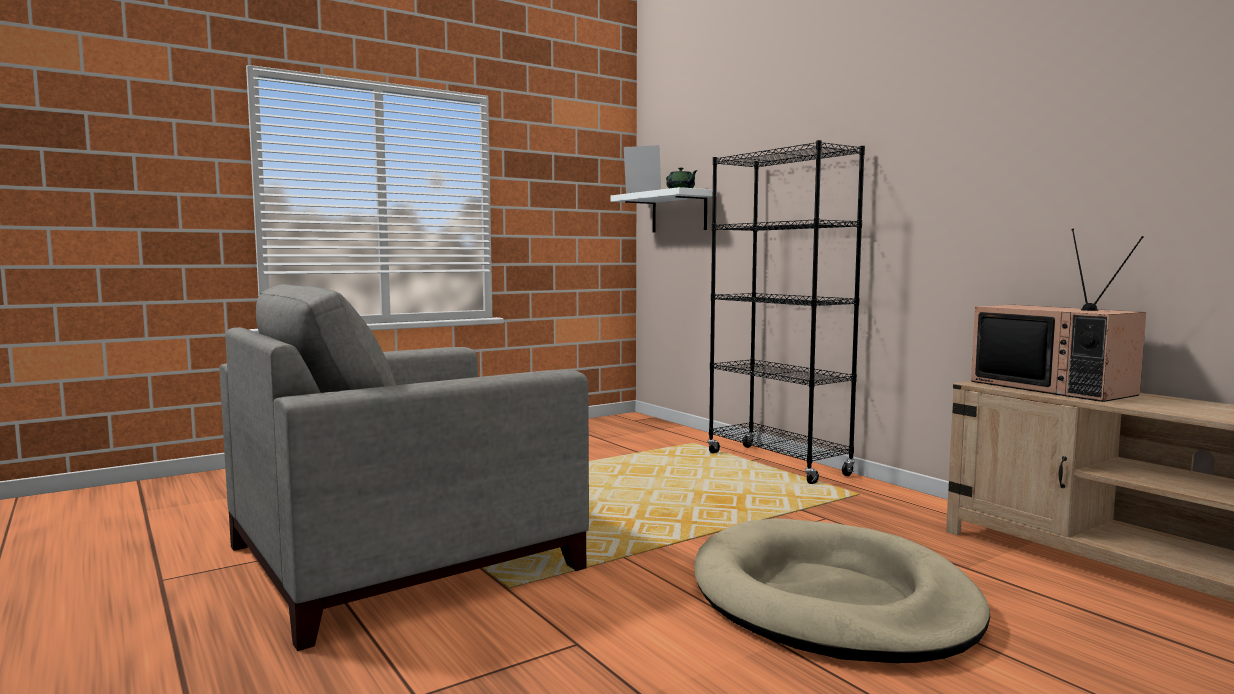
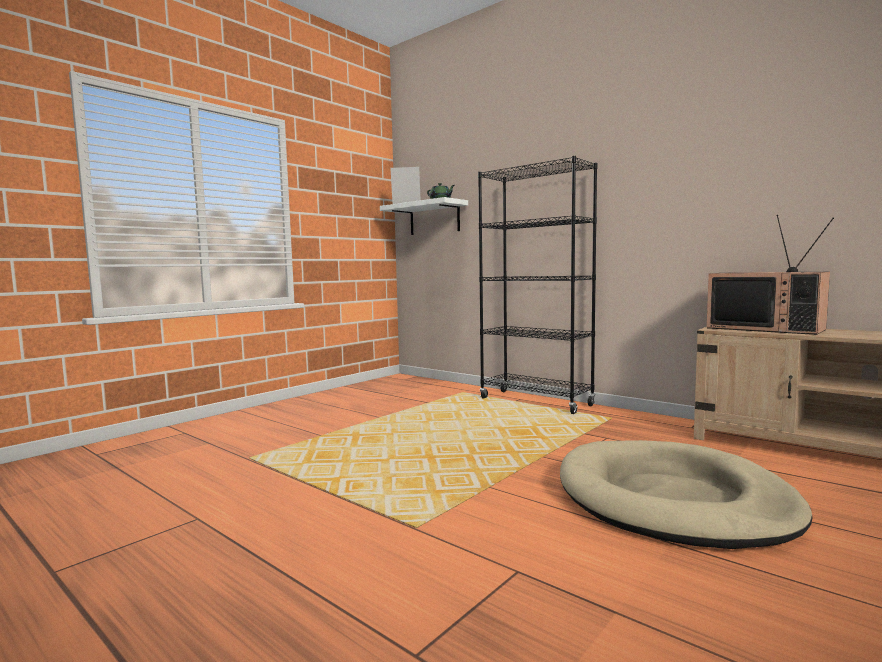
camera: 15 degrees left, 0 degrees up
(406, 555) = (299, 510): grey armchair -> none

